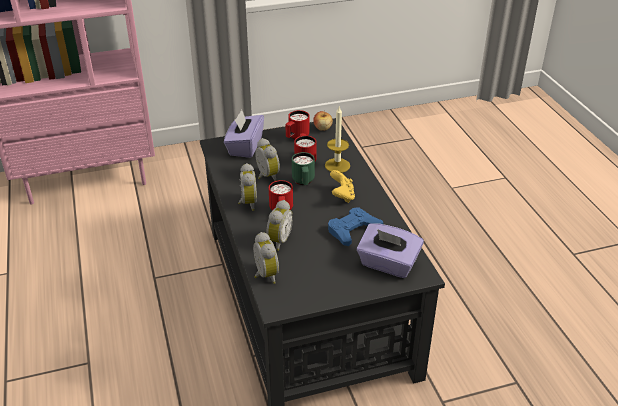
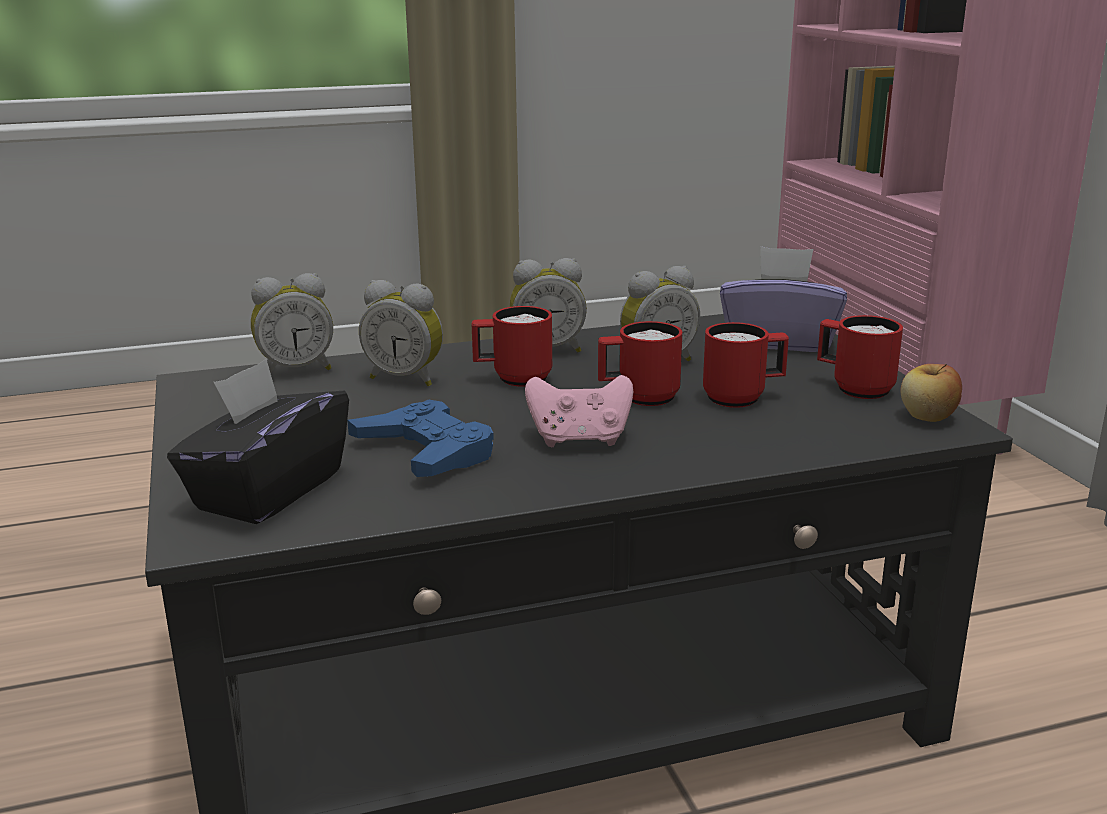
camera: 90 degrees right, 15 degrees down
(303, 182) = (638, 398): green mug -> red mug
(337, 165) = (732, 435): candle -> none
(342, 196) = (580, 440): yellow game controller -> pink game controller
(388, 264) = (267, 491): purple tissue box -> black tissue box

